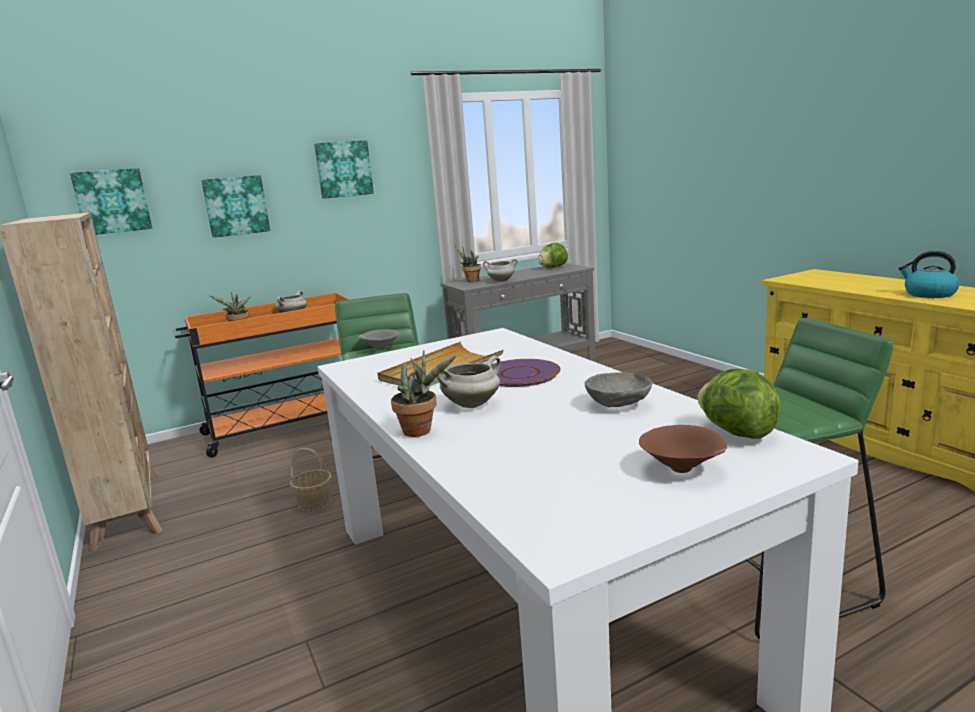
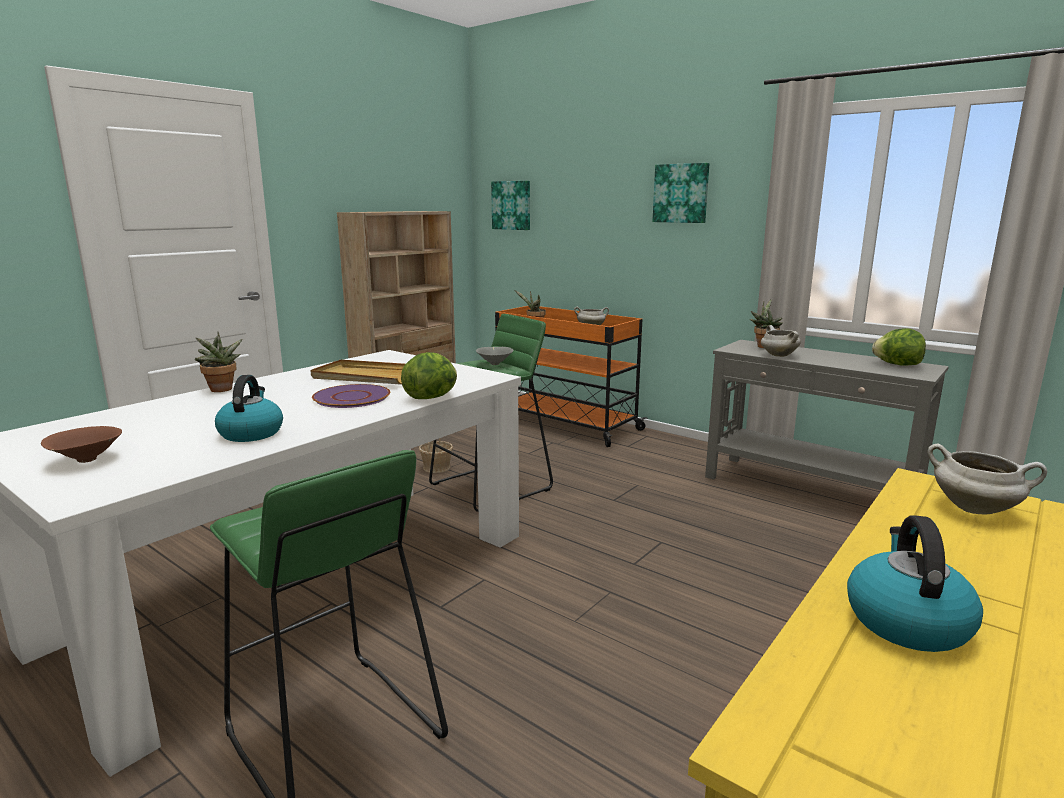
camera: 65 degrees right, 0 degrees up
(236, 206) = (585, 219): picture -> none
(472, 404) = (275, 394): white cooking pot -> white cooking pot (975, 509)
(619, 405) = (251, 433): grey bowl -> kettle
(736, 432) = (152, 474): lettuce -> lettuce (432, 397)

